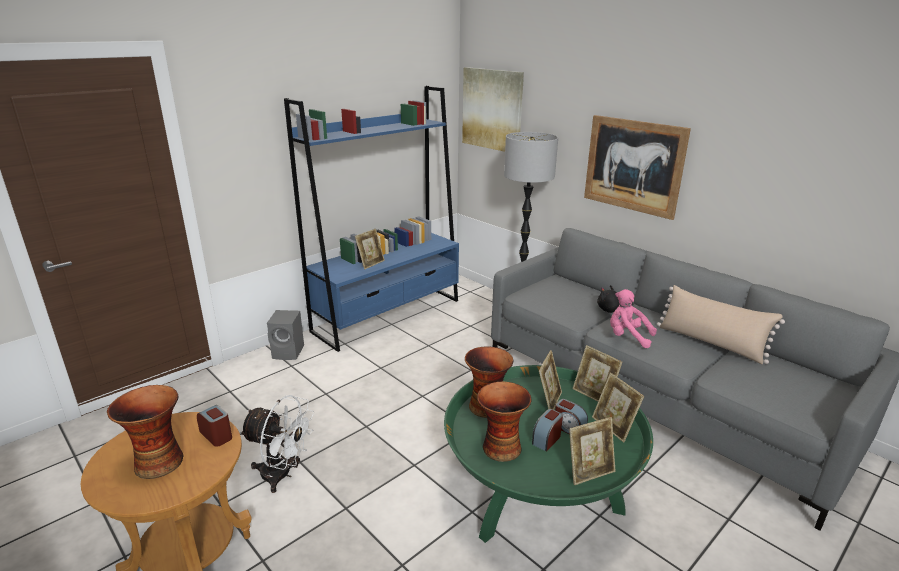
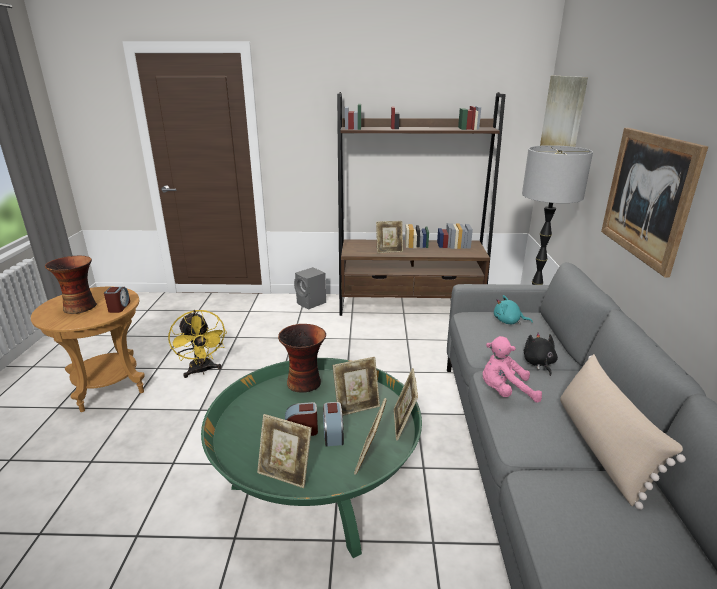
camera: 45 degrees right, 0 degrees up
(283, 475) = (202, 371): white fan -> yellow fan
(388, 315) = (410, 306): blue bookcase -> brown bookcase
(500, 447) = (262, 414): vase -> none
(552, 289) = (508, 321): none -> turquoise plush toy
(627, 337) = (505, 392): pink plush toy -> pink plush toy turned 75 degrees counterclockwise

